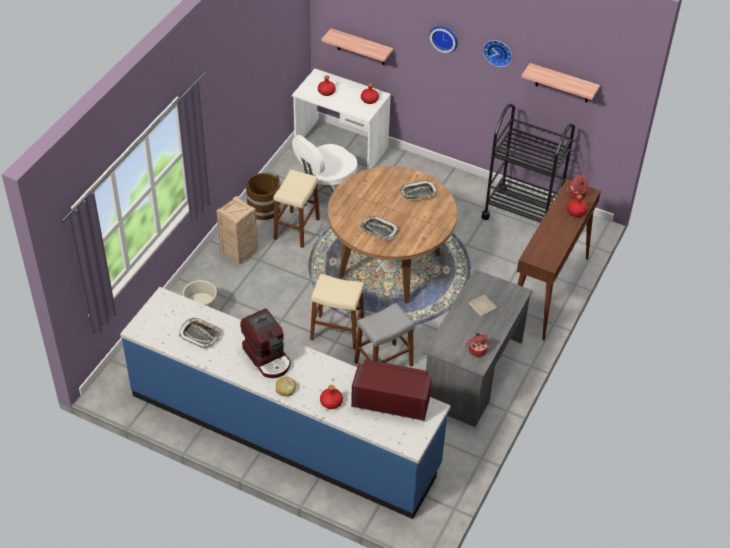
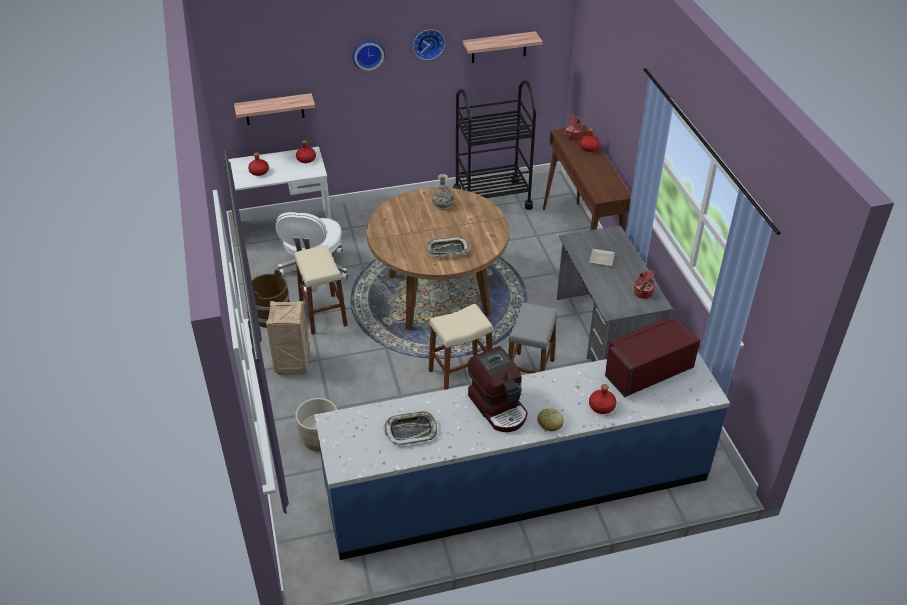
camera: 40 degrees left, 5 degrees down
(268, 357) = (499, 407): coffee machine -> coffee machine turned 45 degrees clockwise
(418, 193) = (443, 205): tray -> vase

